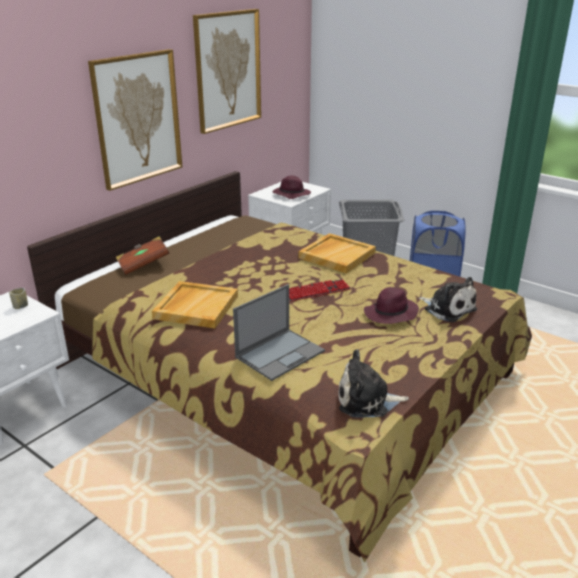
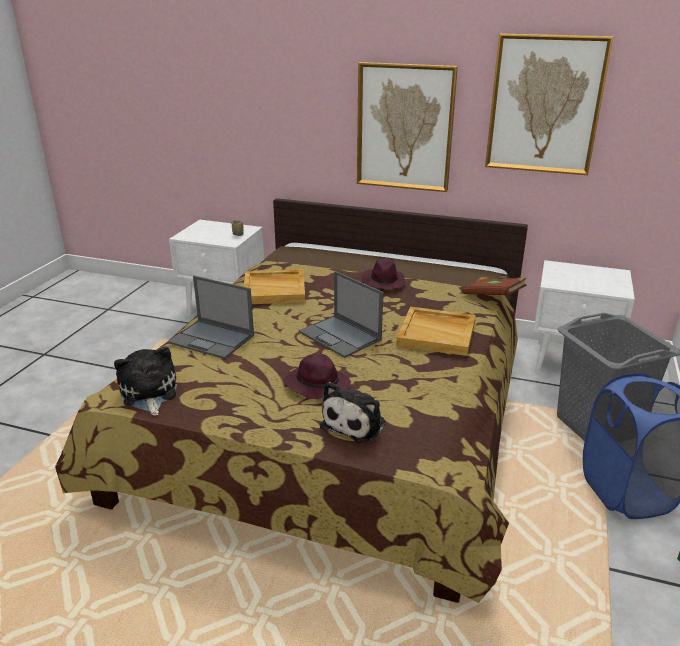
camera: 70 degrees right, 0 degrees up
(143, 265) = (343, 256): brown book -> brown book (493, 296)
(291, 194) = (577, 280): purple hat -> purple hat (383, 282)
(317, 291) = (341, 336): keyboard -> laptop

